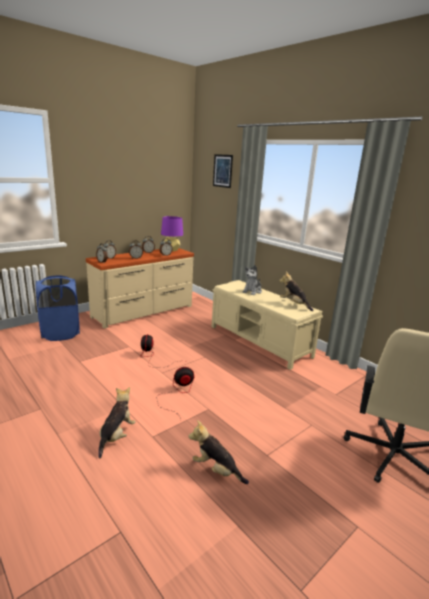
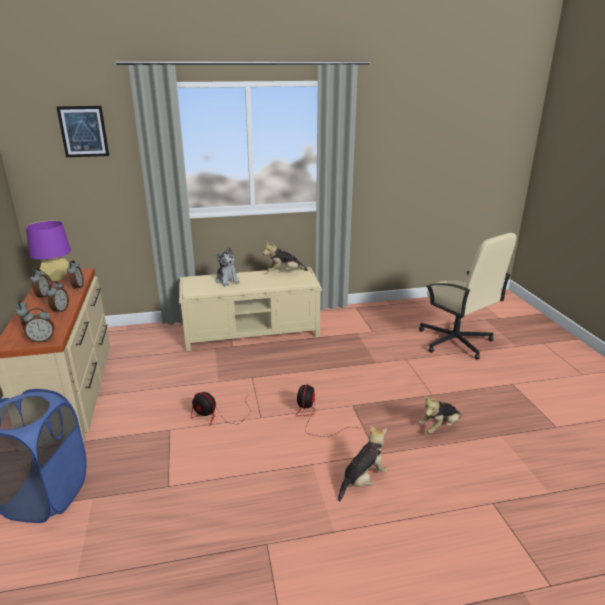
camera: 60 degrees left, 5 degrees up
(116, 436) = (362, 480): plush toy -> plush toy turned 90 degrees clockwise

